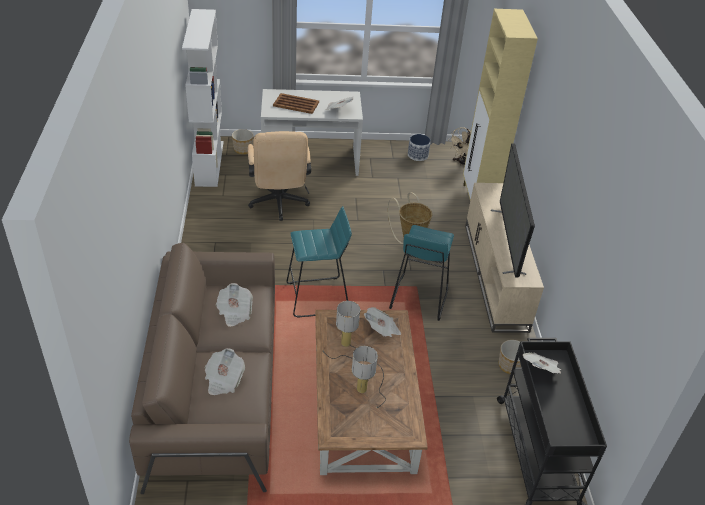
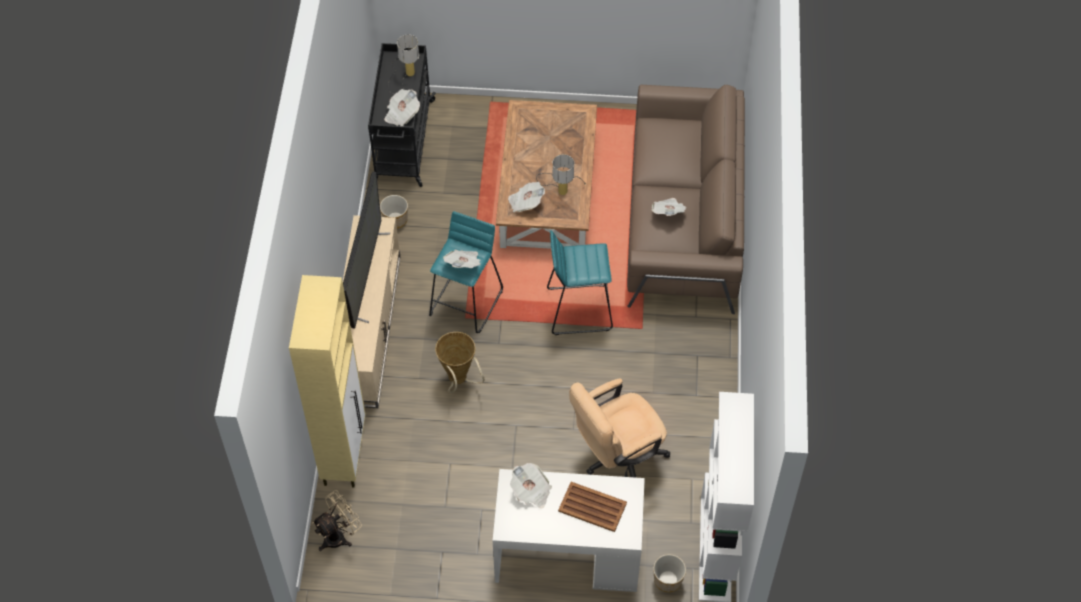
camera: 170 degrees left, 15 degrees up
(223, 380) = (674, 147): newspaper -> newspaper (464, 264)
(279, 205) = (617, 457): beige office chair -> beige office chair turned 120 degrees counterclockwise
(367, 386) = (549, 150): table lamp -> table lamp (404, 74)
(417, 155) = (402, 557): planter -> none

